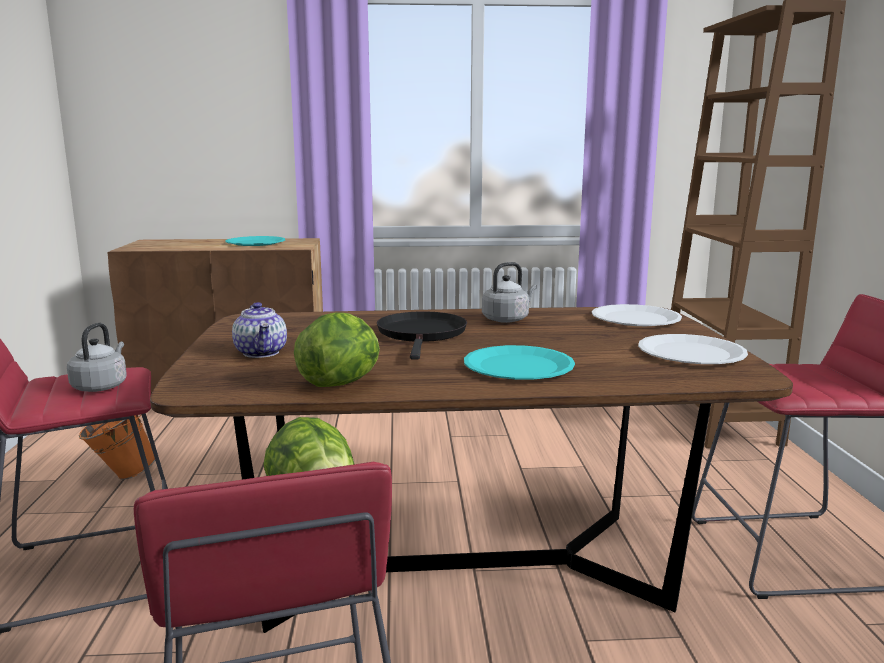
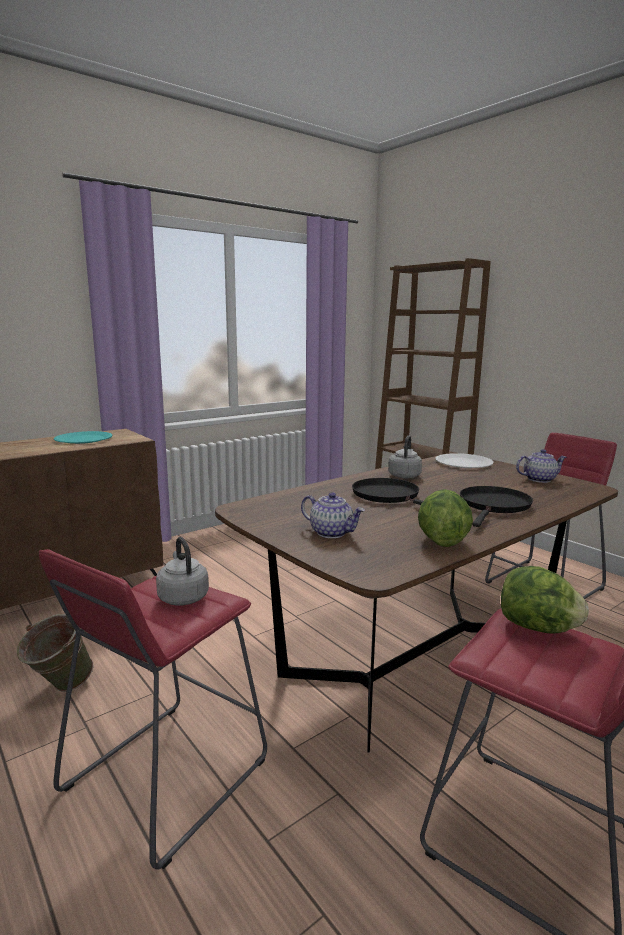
camera: 35 degrees left, 0 degrees up
(121, 476) = (59, 688): orange bucket -> green bucket
(519, 366) = (494, 506): turquoise plate -> black frying pan
(691, 353) = (539, 479): white plate -> teapot

